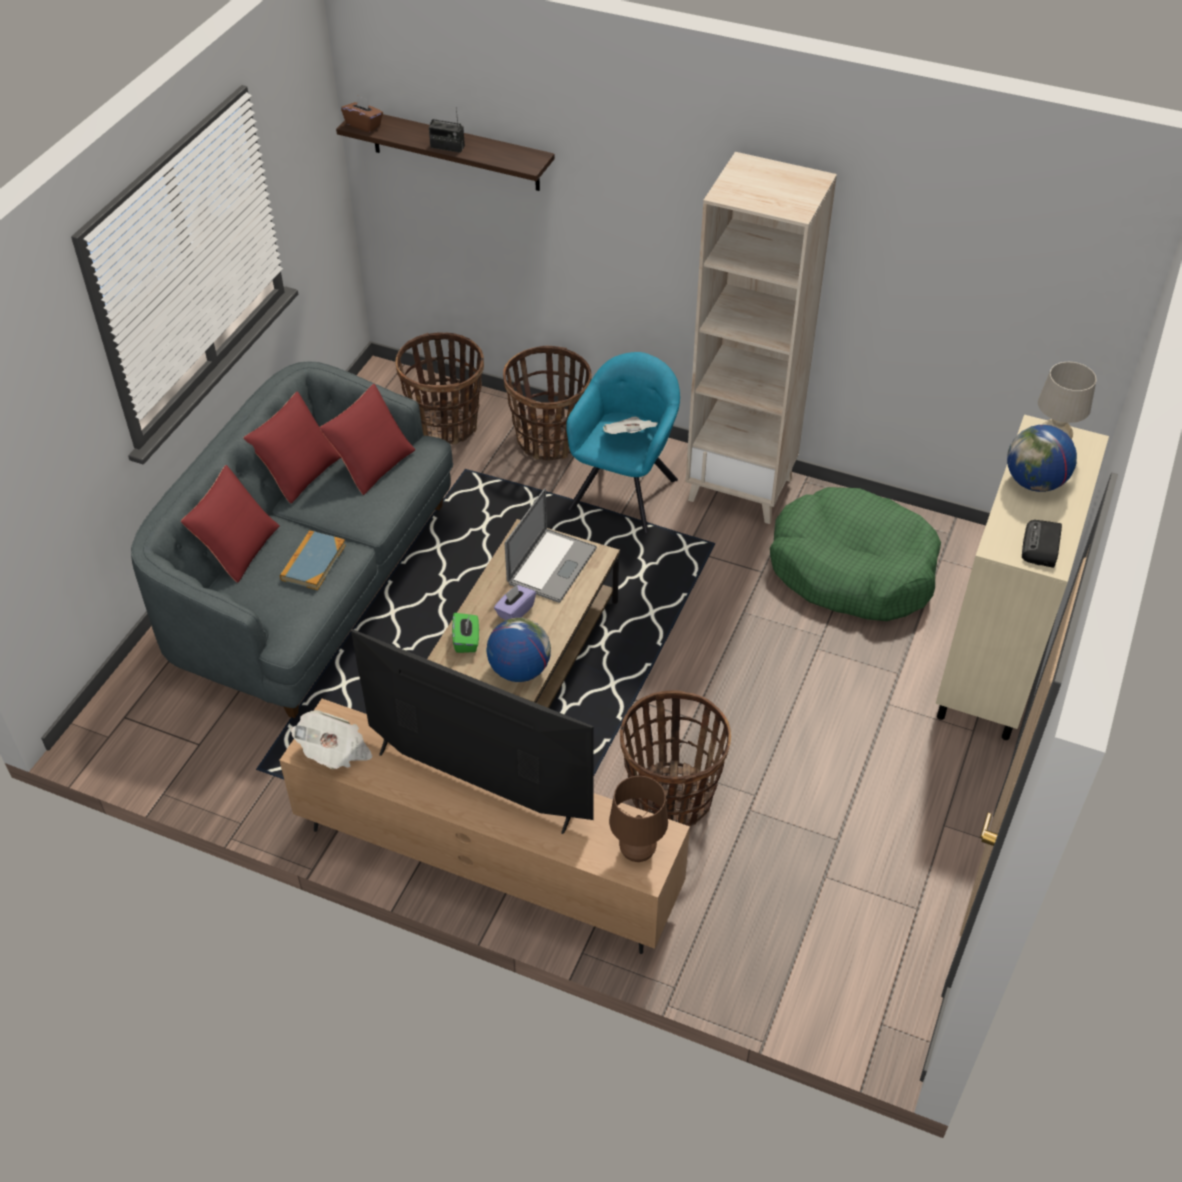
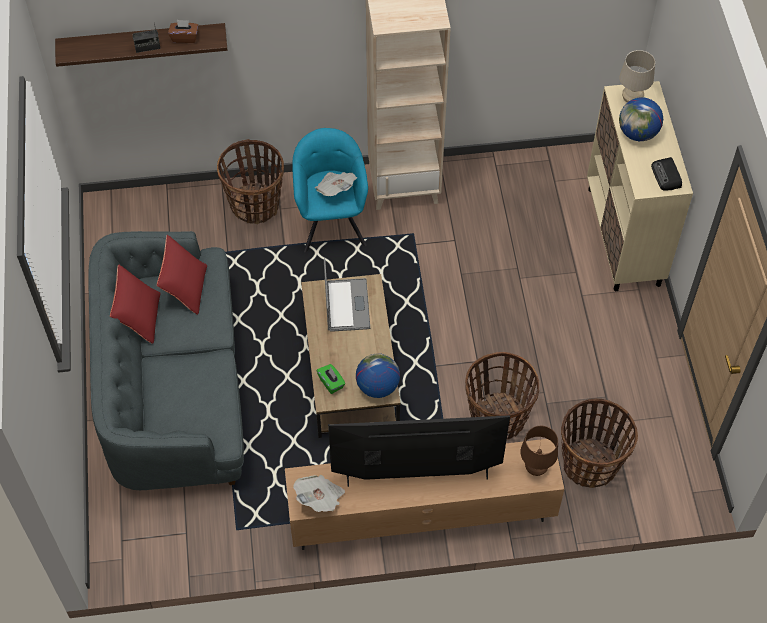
camera: 30 degrees left, 10 degrees up
(237, 547) = (142, 392): red pillow -> none
(313, 562) = (202, 379): book -> none
(364, 125) = (73, 52): brown tissue box -> brown tissue box (184, 37)
(445, 425) = (176, 225): basket -> basket (590, 464)
(515, 611) = (347, 348): purple tissue box -> none
(852, 569) = (507, 213): green dog bed -> none

